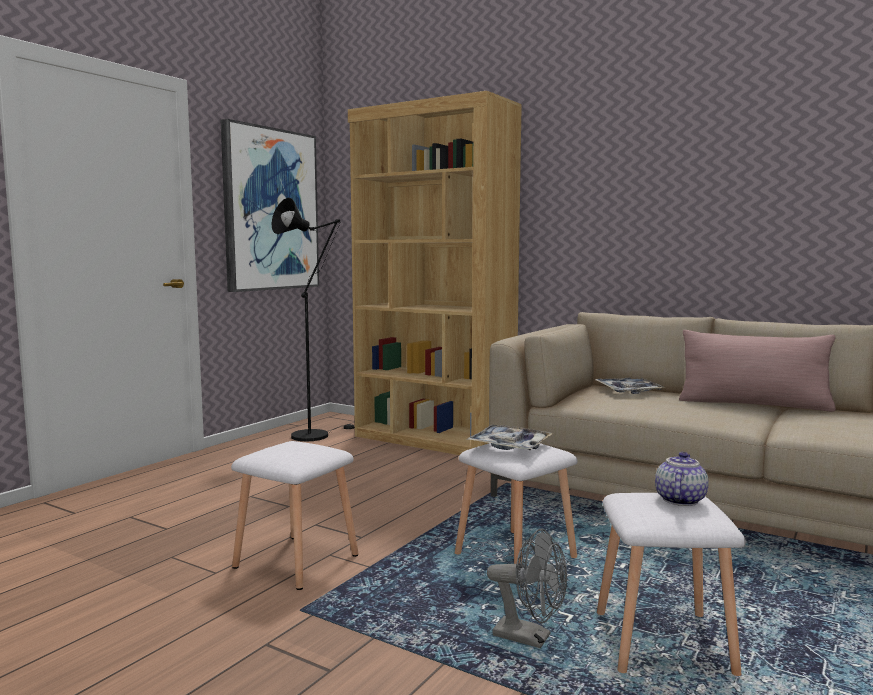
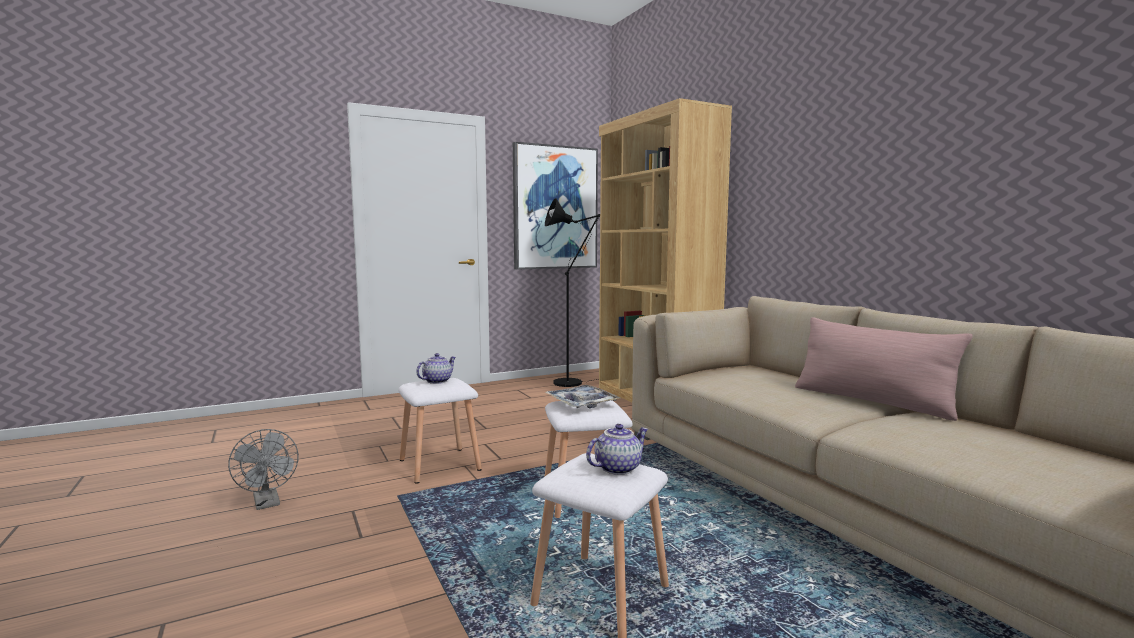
camera: 30 degrees right, 0 degrees up
(287, 447) = (437, 381): none -> teapot
(530, 638) = (507, 558): grey fan -> grey fan (268, 503)
(628, 391) = (762, 373): tray -> none

